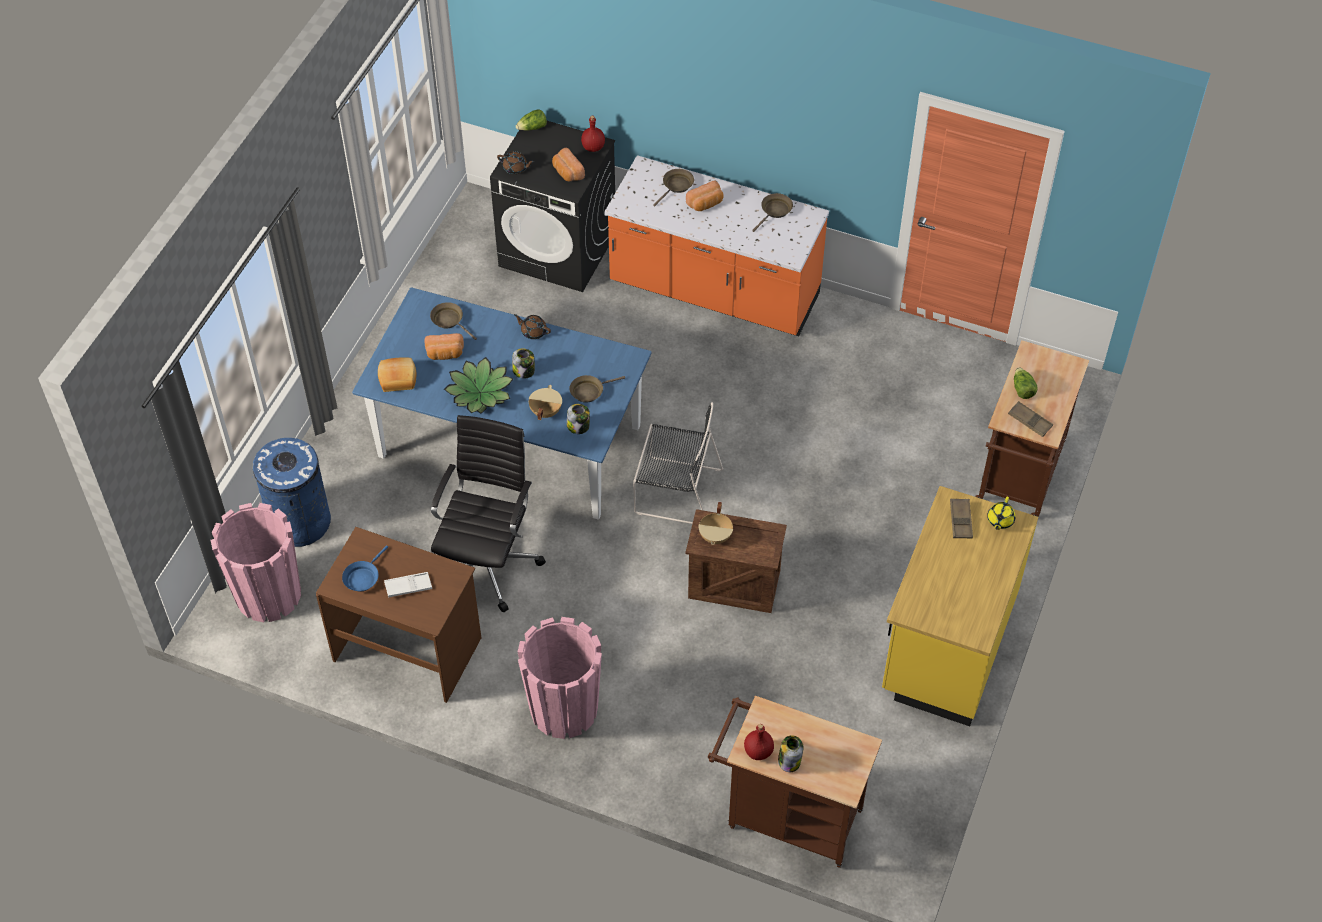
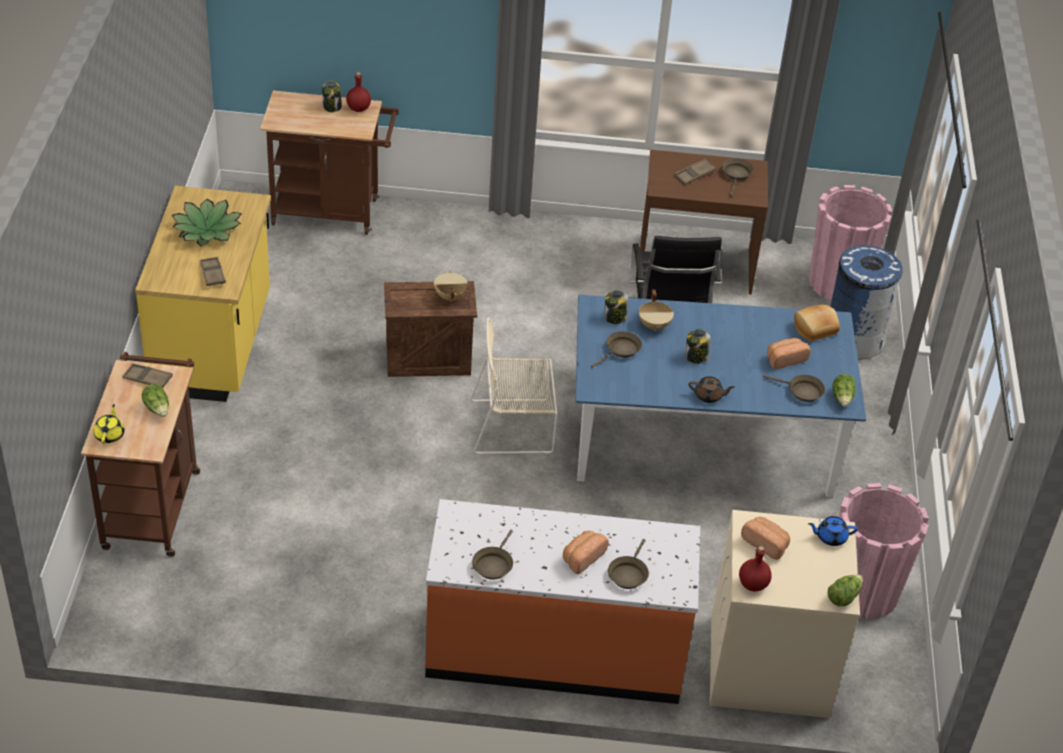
camera: 160 degrees right, 10 degrees down
(363, 577) = (736, 175): blue frying pan -> brown frying pan
(408, 586) = (694, 174): white tray -> brown tray
(418, 308) = (842, 398): none -> lettuce
(480, 392) = (728, 331): potted plant -> potted plant (207, 230)
(515, 168) = (830, 537): brown teapot -> blue teapot
(558, 249) = (768, 666): black washing machine -> beige washing machine
(564, 709) = (542, 248): pink planter -> pink planter (863, 592)
(675, 491) = (515, 426): black chair -> beige chair
(1000, 520) = (173, 280): yellow teapot -> yellow teapot (110, 435)

